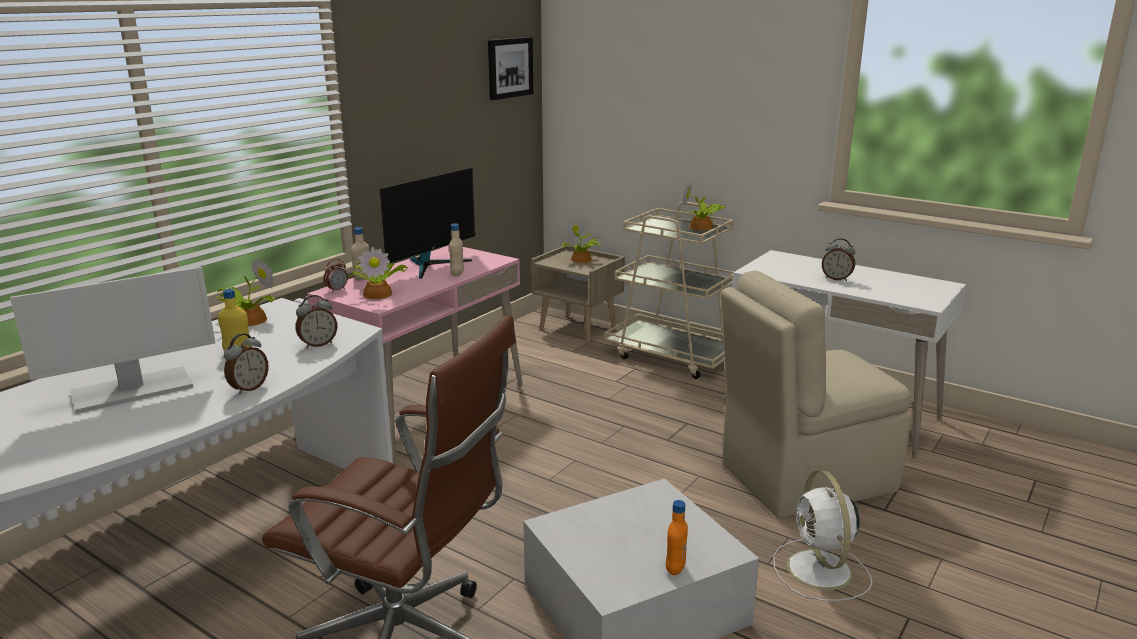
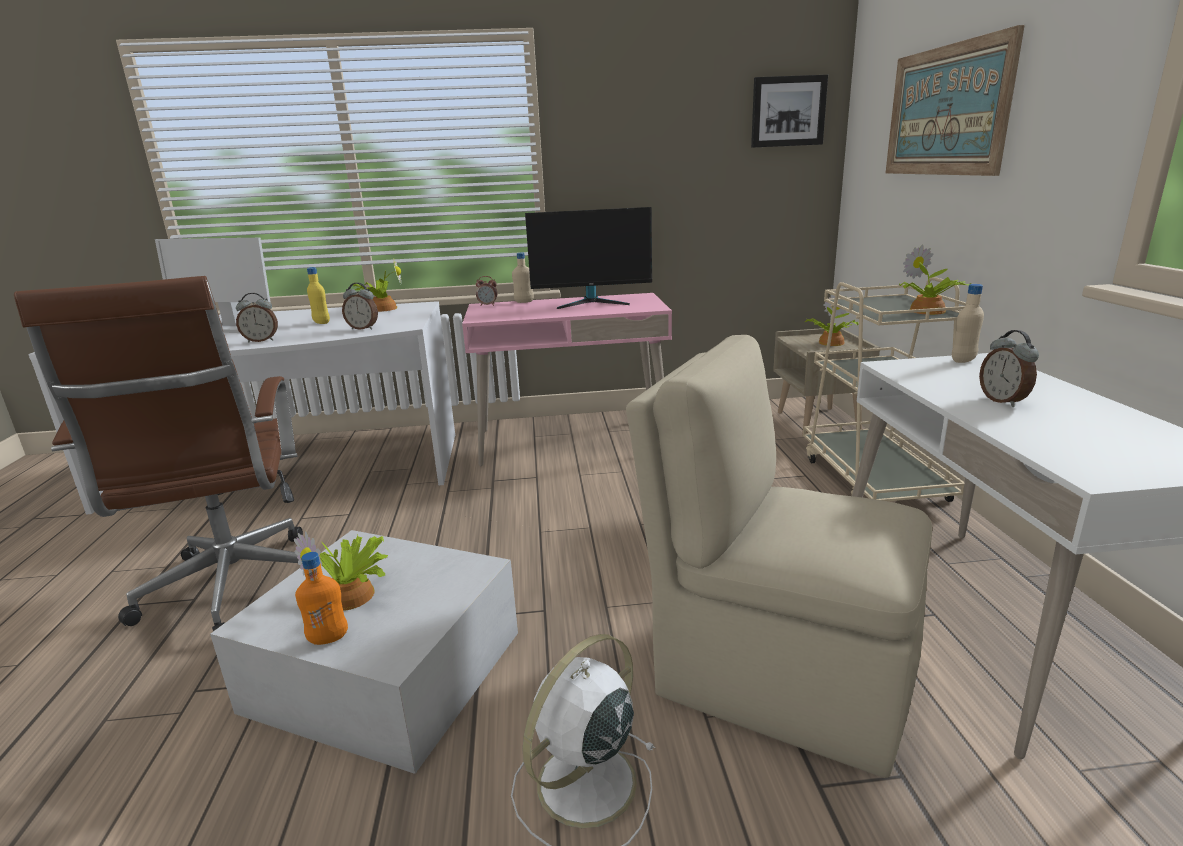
camera: 50 degrees right, 0 degrees up
(379, 293) = (502, 312): potted plant -> potted plant (353, 595)
(457, 274) = (590, 311): beige bottle -> beige bottle (963, 360)
(669, 84) = (946, 111): none -> picture

